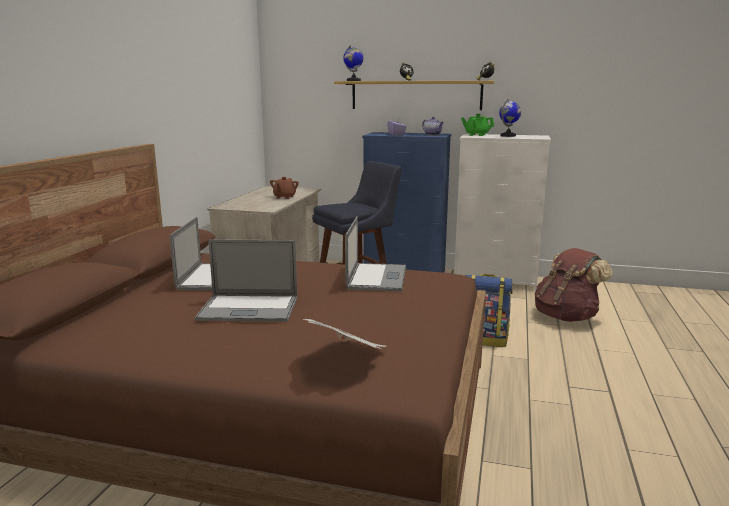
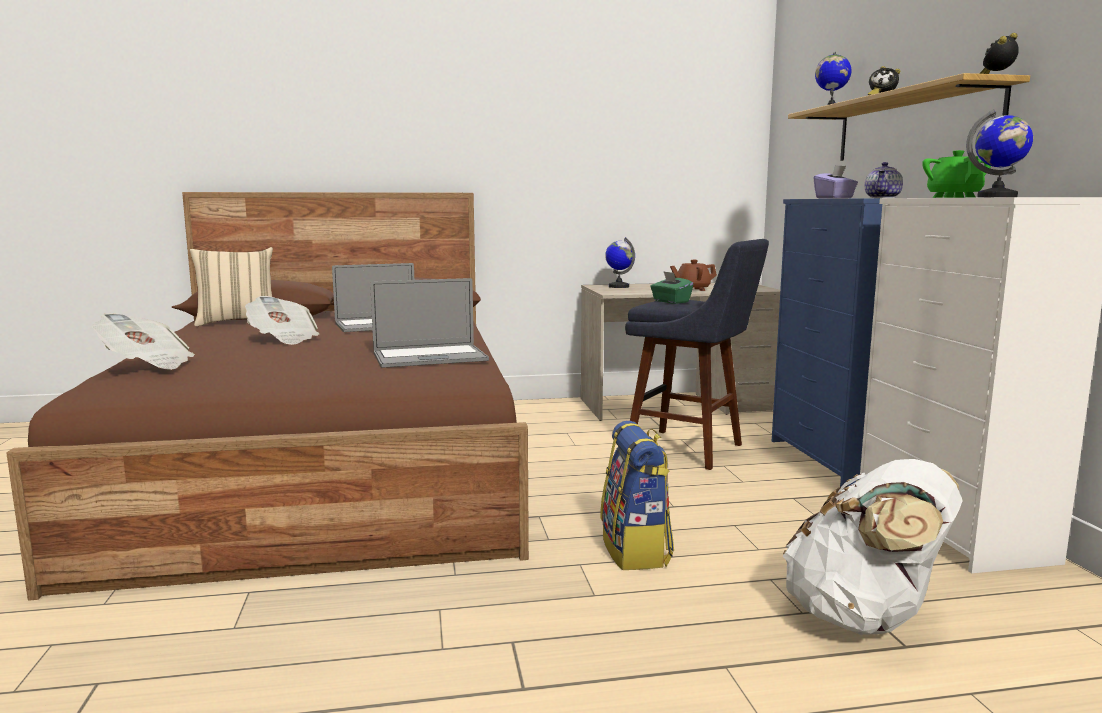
camera: 65 degrees right, 5 degrees down
(82, 324) = (237, 322): none -> beige pillow
(239, 204) = (619, 286): none -> globe
(248, 309) = (283, 339): laptop -> newspaper
(345, 207) = (670, 301): none -> green tissue box
(566, 317) = (864, 618): brown backpack -> white backpack

